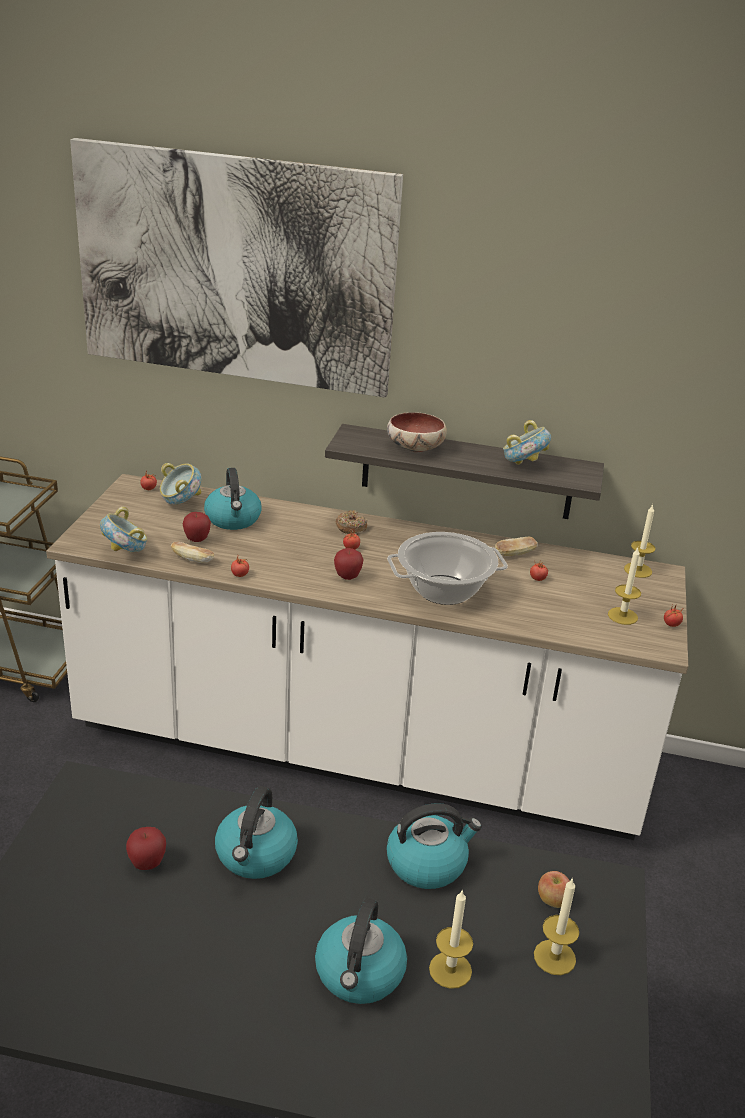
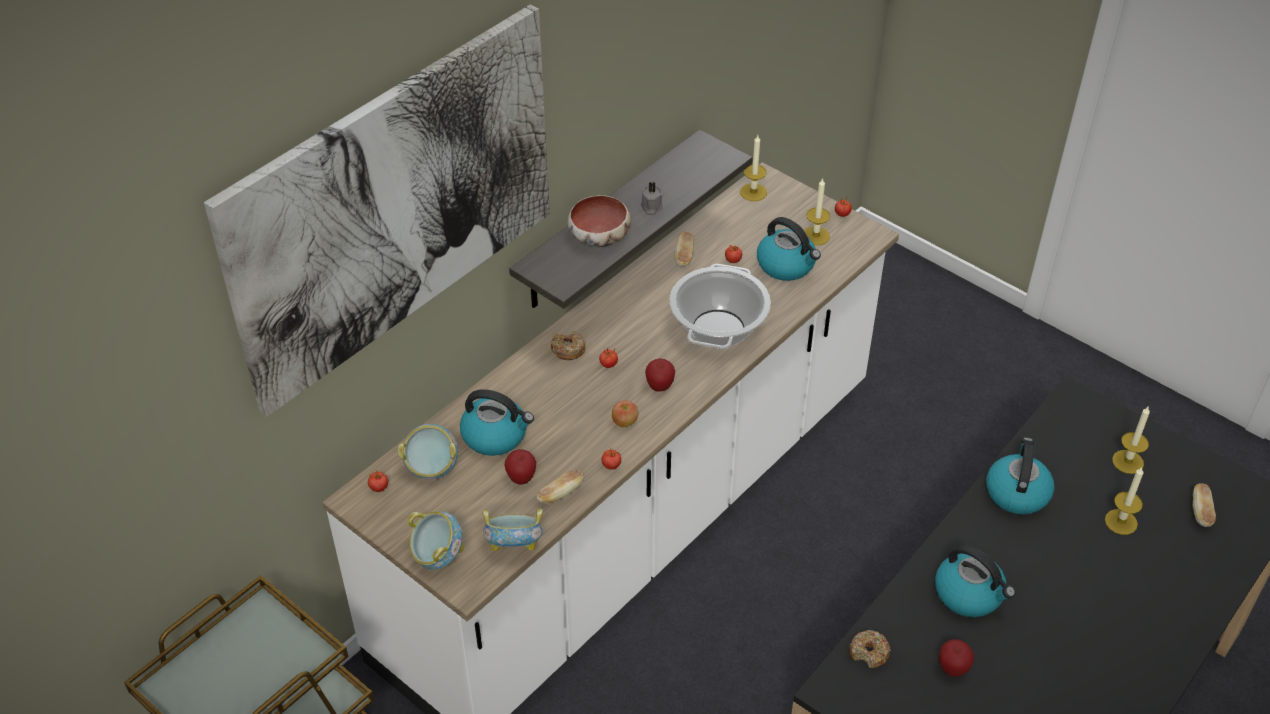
camera: 60 degrees left, 15 degrees up
(139, 798) = (869, 653): none -> donut
(359, 974) = (1109, 573): kettle -> kettle (787, 265)
(476, 461) = (651, 207): none -> grey candle
(523, 465) = (677, 180): bowl -> bowl (437, 556)
(528, 1055) = (1201, 512): none -> bread
(552, 901) = (1078, 439): apple -> apple (625, 423)

